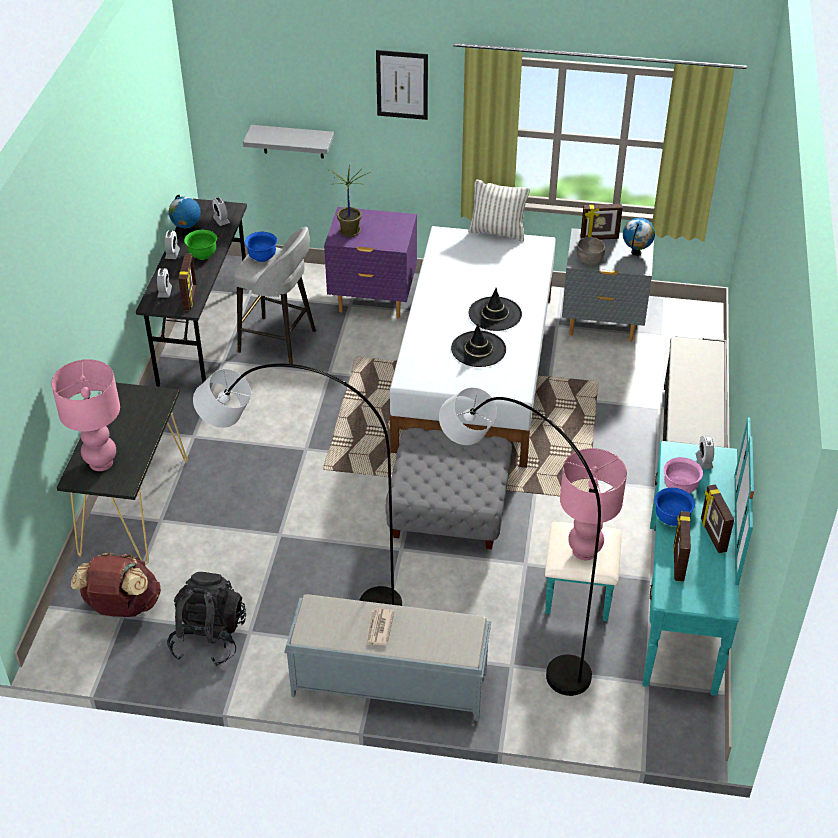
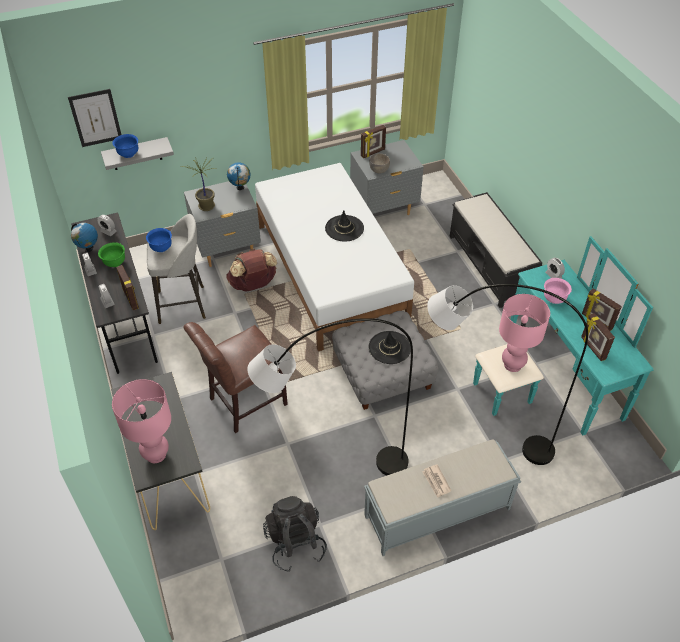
camera: 30 degrees left, 5 degrees up
(122, 607) = (216, 552): brown backpack -> brown backpack (253, 285)
(265, 472) = (244, 403): none -> brown chair
(373, 302) = (227, 250): purple nightstand -> grey nightstand
(402, 84) = (214, 85): picture -> picture (95, 118)
(478, 349) = (353, 257): black hat -> black hat (389, 348)
(497, 232) = (302, 172): pillow -> none
(636, 253) = (402, 155): globe -> globe (240, 188)
(671, 518) = (566, 321): blue bowl -> blue bowl (128, 154)

